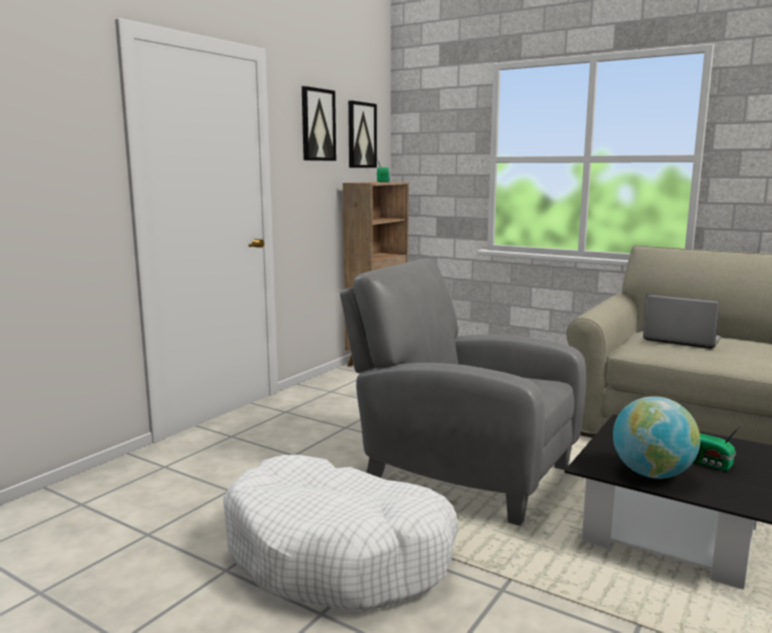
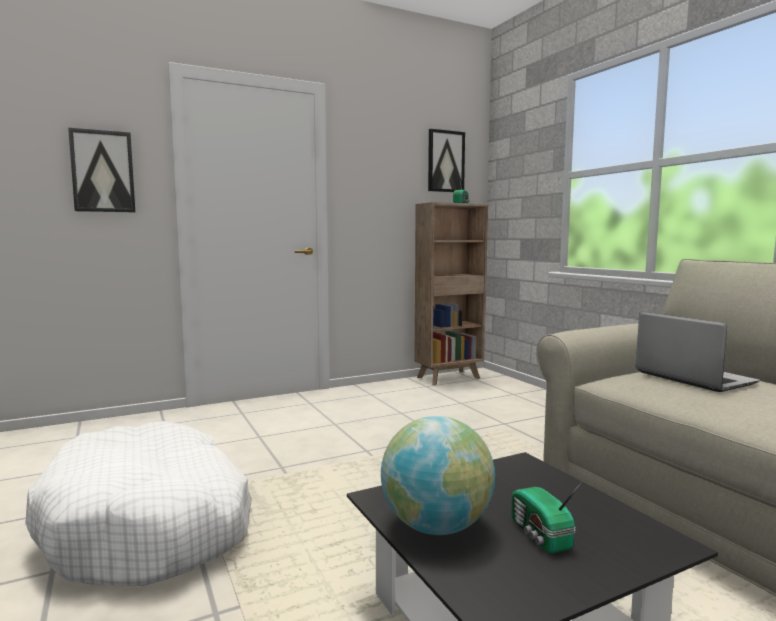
camera: 30 degrees right, 5 degrees down
(317, 125) = (388, 150): picture -> picture (103, 171)
(461, 472) = (370, 485): grey armchair -> none

